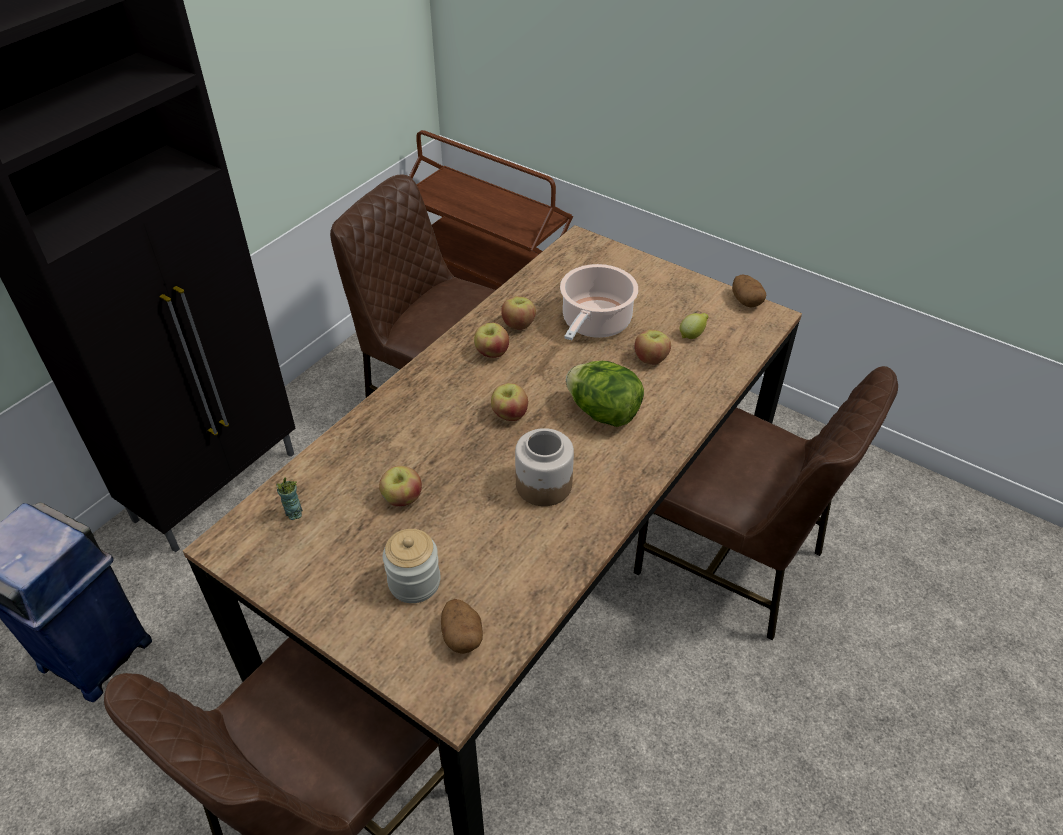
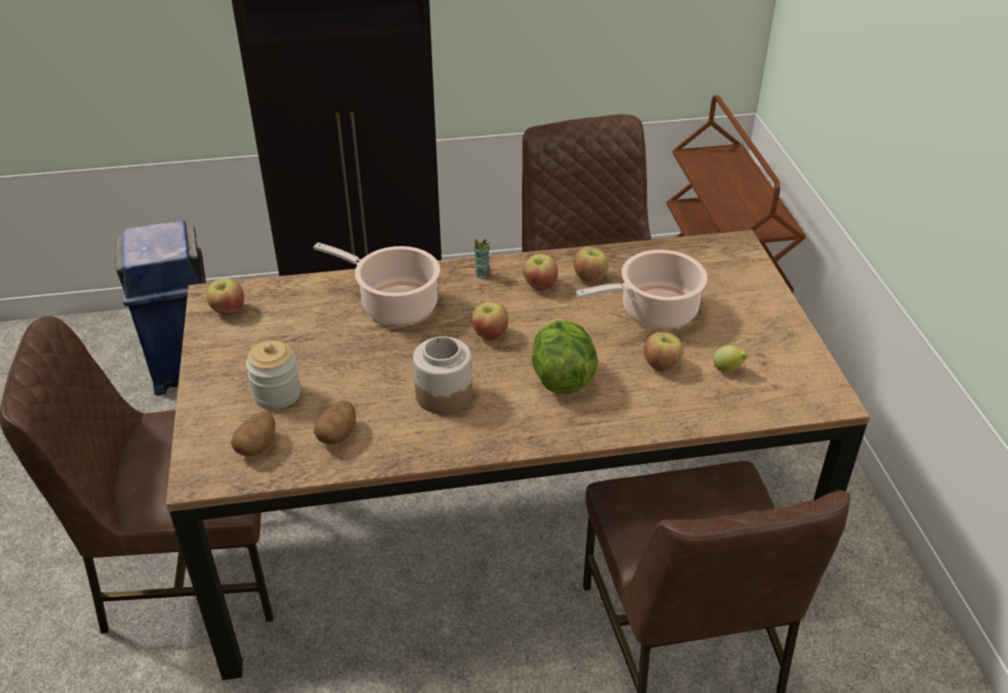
camera: 45 degrees right, 5 degrees down
(293, 513) = (270, 304): cup -> cup (482, 274)
(402, 499) = (342, 340): apple -> apple (228, 310)
(403, 440) = (394, 304): none -> cooking pot
(746, 301) = (825, 374): potato -> potato (337, 434)

